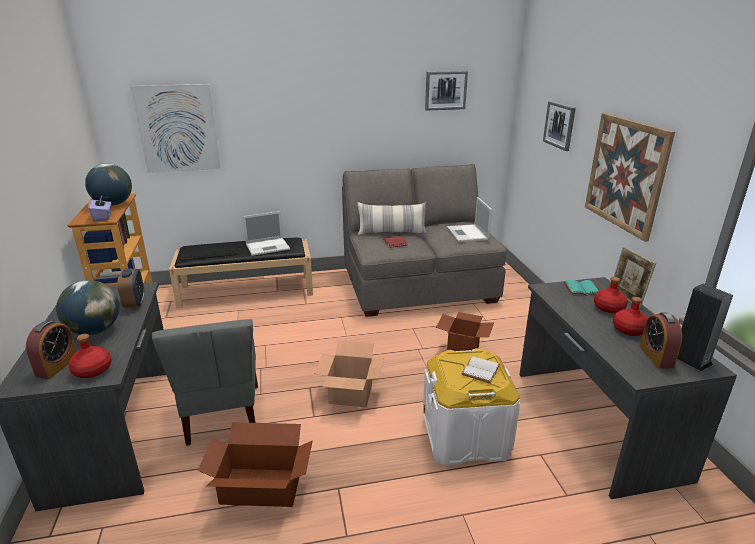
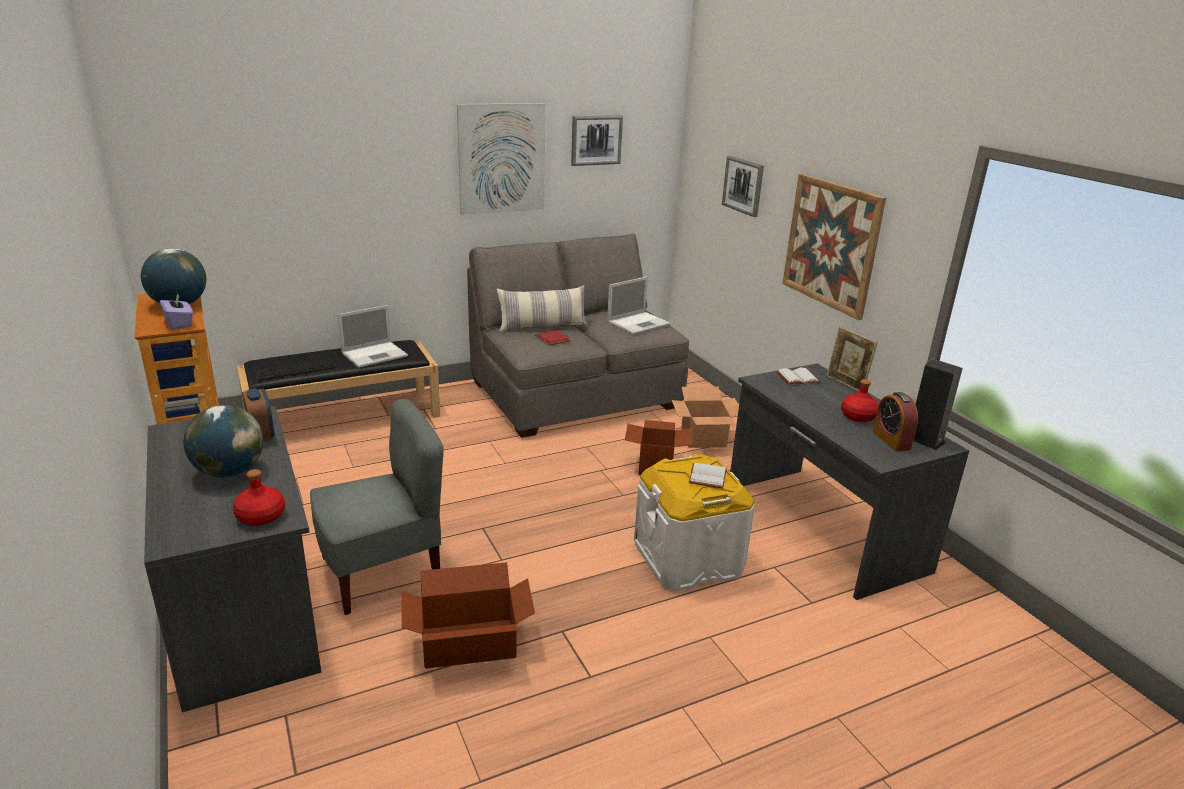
camera: 15 degrees left, 0 degrees up
(57, 366) = (208, 516): alarm clock -> none
(177, 129) = (240, 195): picture -> picture (502, 158)
(222, 415) = (382, 572): grey chair -> grey chair turned 90 degrees counterclockwise
(351, 393) = (538, 529): cardboard box -> cardboard box (704, 438)
(468, 234) = (639, 323): laptop -> laptop turned 105 degrees counterclockwise
(582, 289) = (797, 378): turquoise book -> white book
(608, 308) = (831, 396): red bottle -> none

